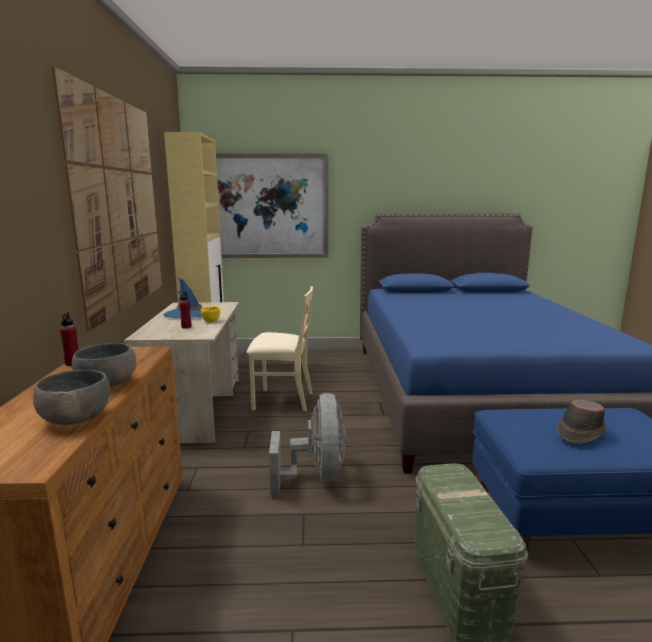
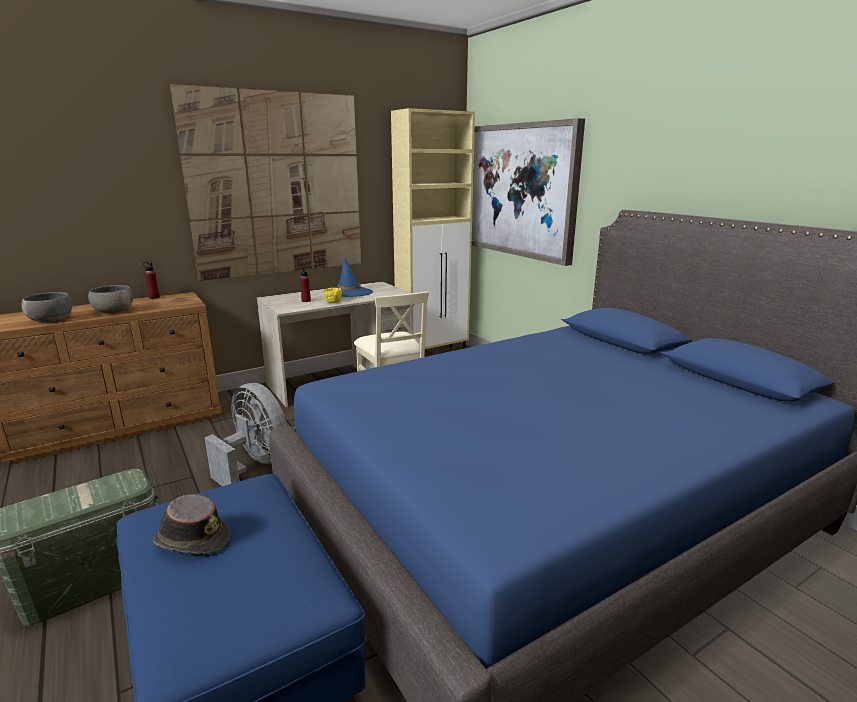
camera: 60 degrees right, 5 degrees up
(316, 476) = (255, 465): grey fan -> grey fan turned 105 degrees counterclockwise

